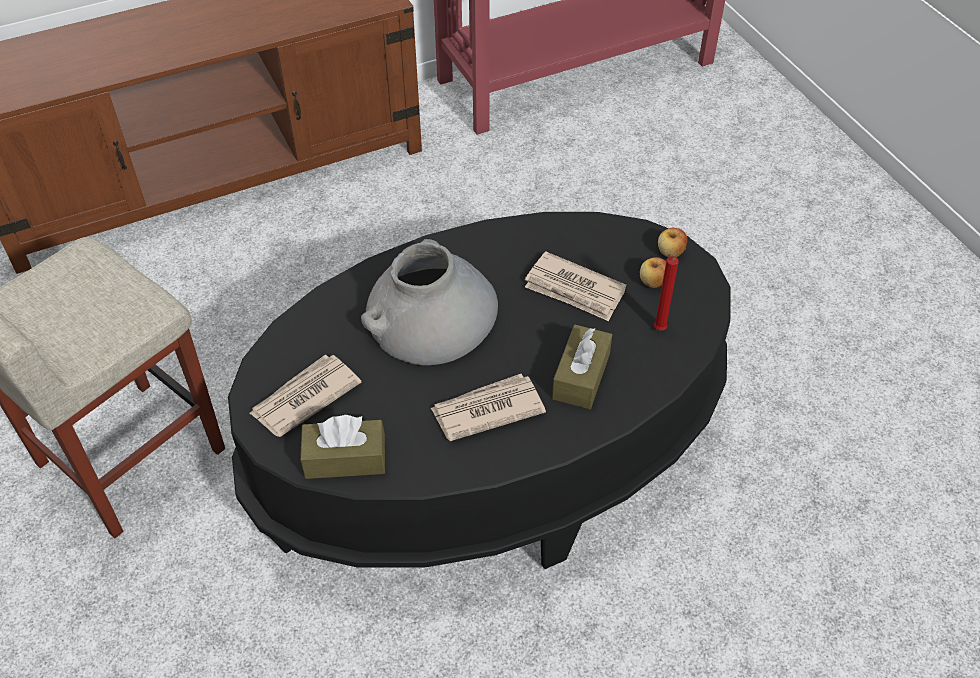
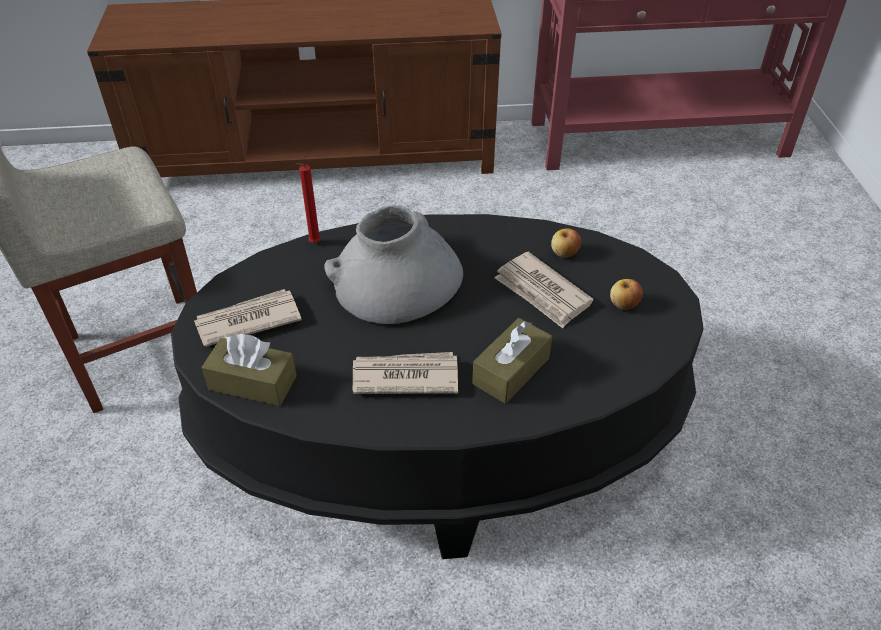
camera: 20 degrees right, 5 degrees down
(659, 331) = (610, 350): red candle -> red candle (313, 244)
(670, 252) = (654, 282): apple -> apple (564, 253)

